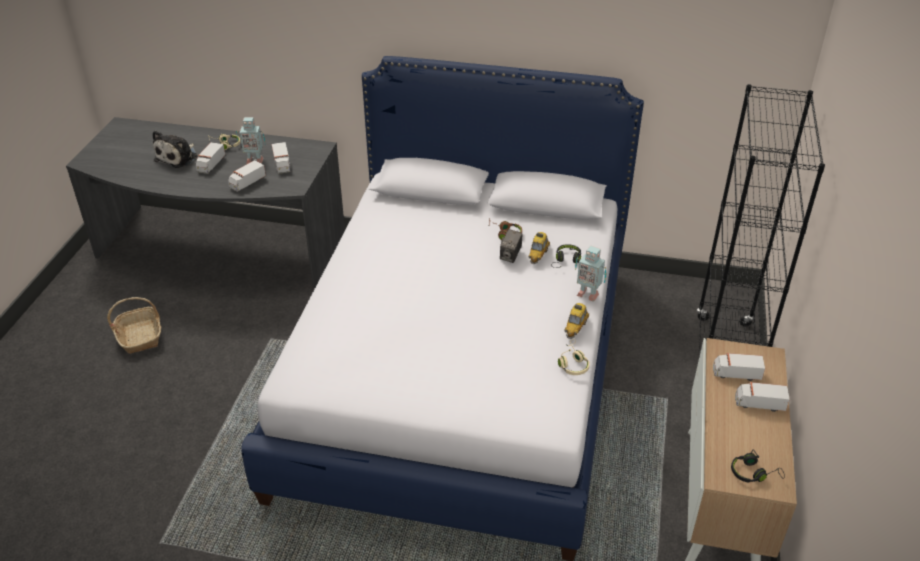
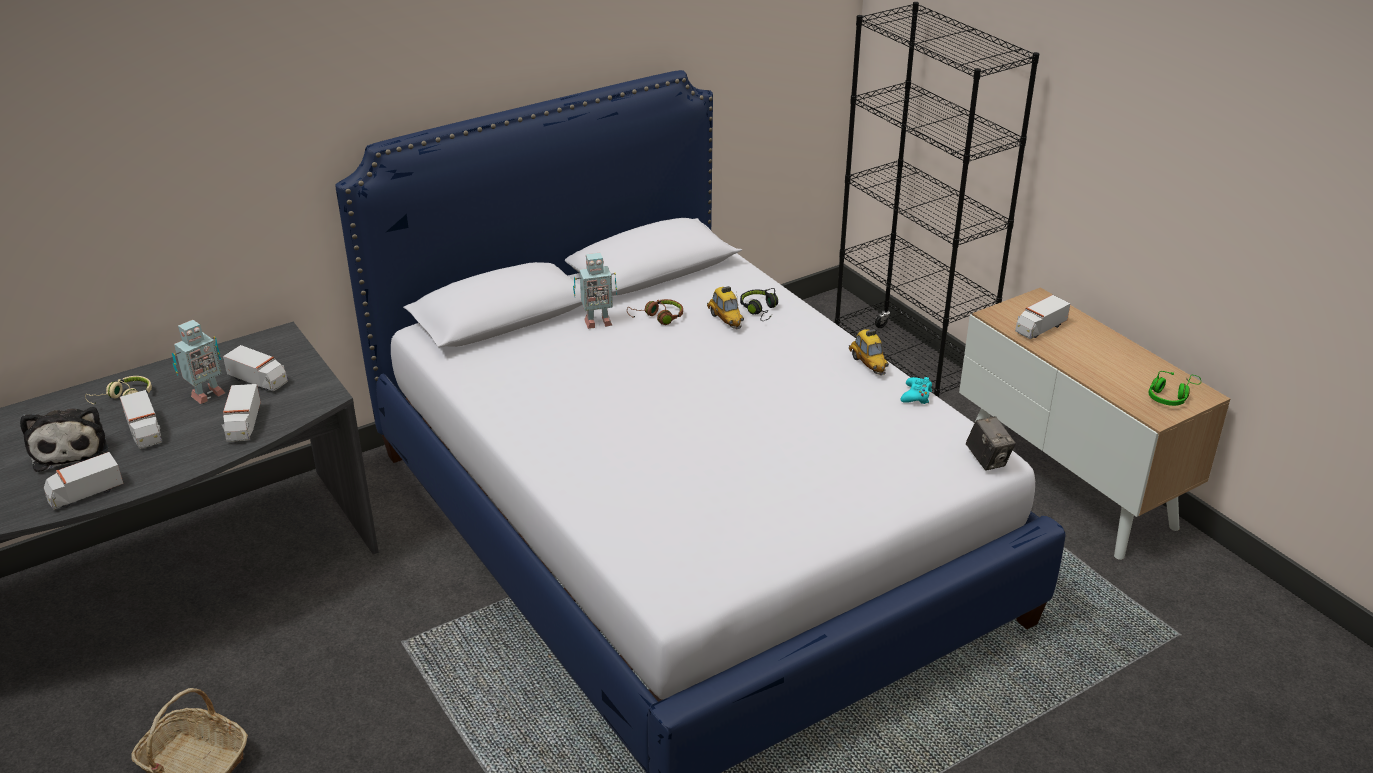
camera: 45 degrees left, 5 degrees down
(510, 256) = (699, 335): camera -> camera (987, 460)
(572, 363) = (916, 395): beige headphones -> turquoise game controller
(587, 294) = (829, 329): toy robot -> toy robot (596, 322)
(753, 473) = (1171, 396): black headphones -> green headphones
(759, 404) = (1091, 341): toy truck -> toy truck (85, 493)

